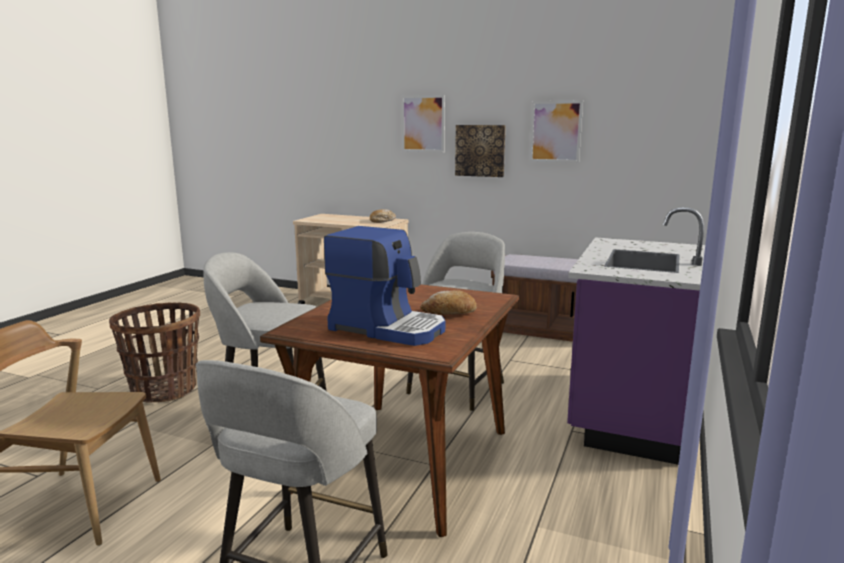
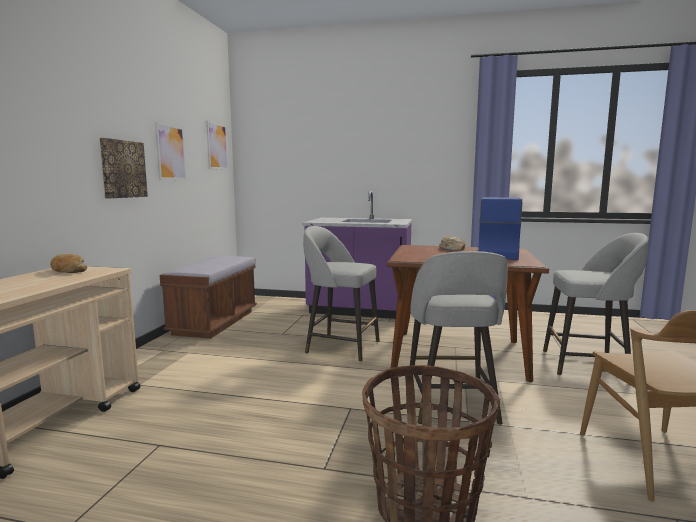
camera: 100 degrees left, 5 degrees down
(423, 123) = (62, 131): picture -> picture (217, 146)

